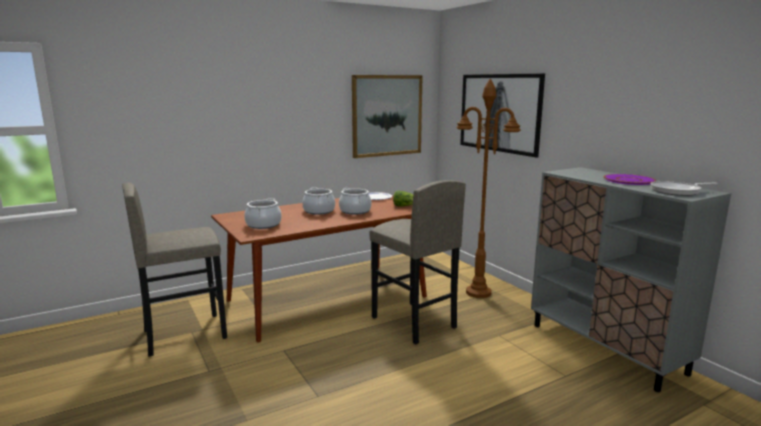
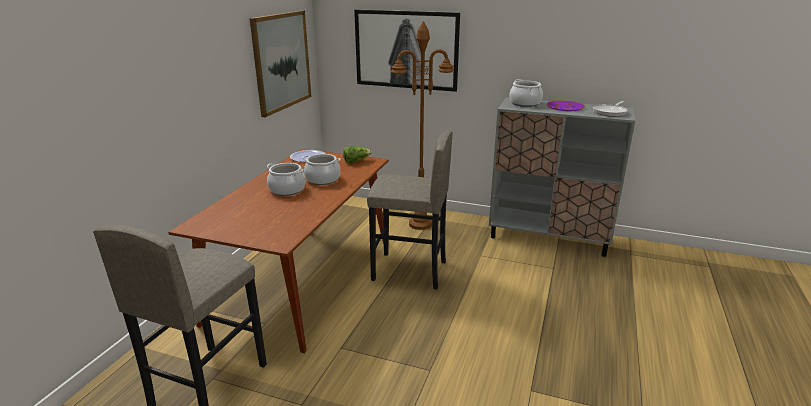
camera: 40 degrees left, 10 degrees up
(263, 225) = (265, 224): cooking pot -> cooking pot (525, 103)

